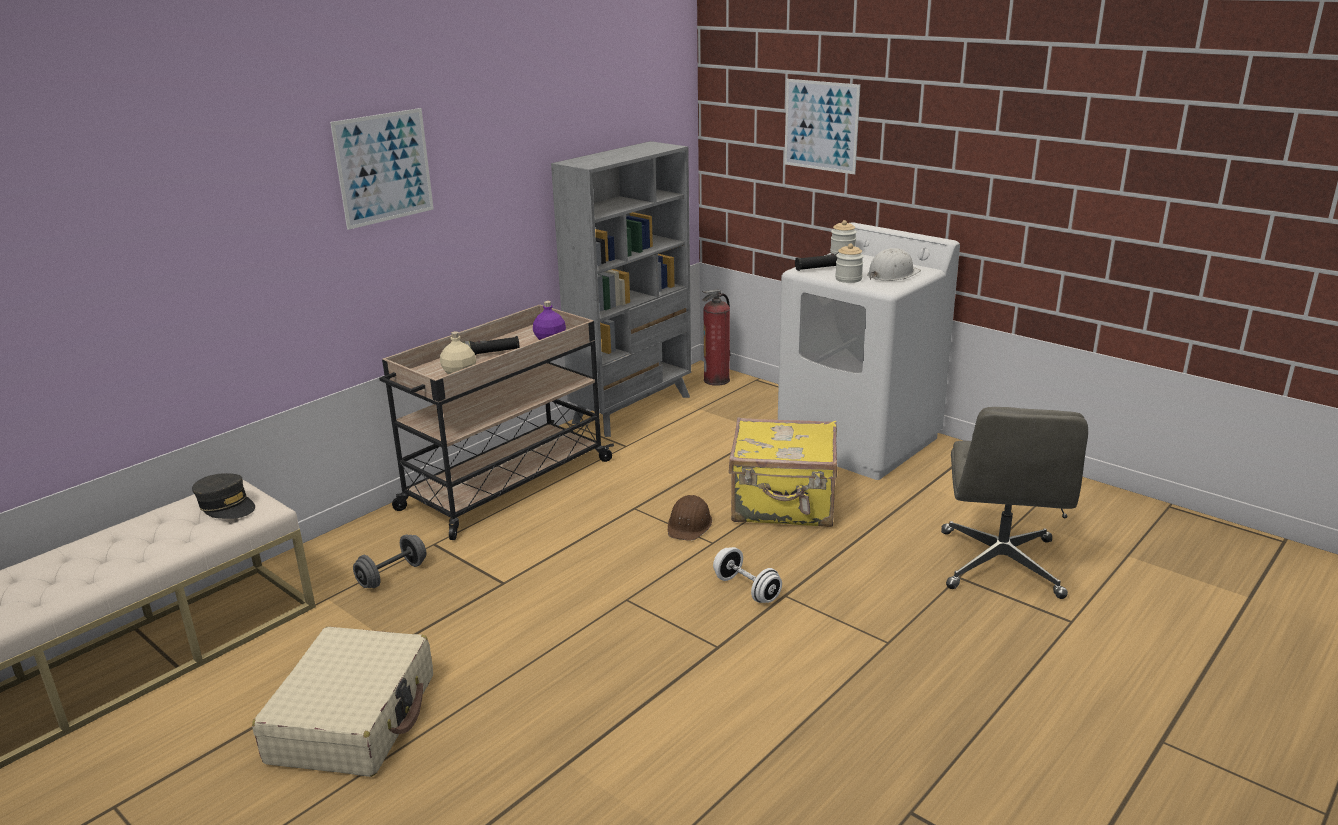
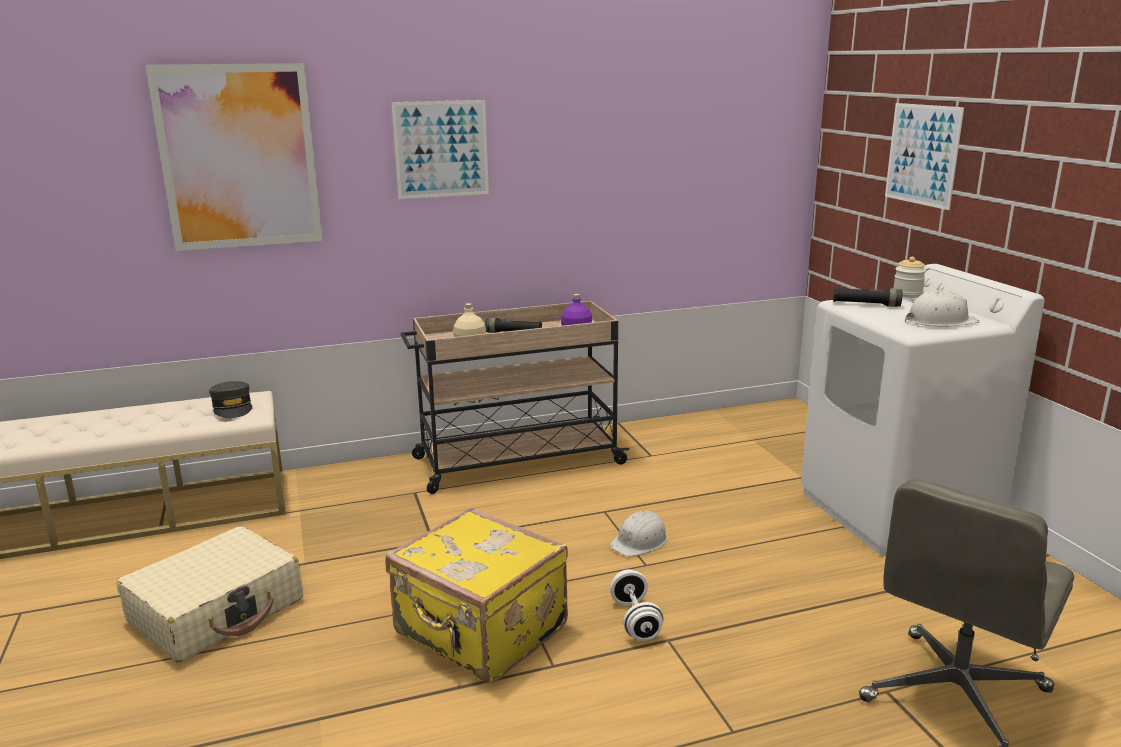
camera: 30 degrees right, 5 degrees down
(173, 209) = (239, 157): none -> picture
(392, 575) = (360, 507): grey dumbbell -> none
(633, 409) = (689, 425): grey bookcase -> none
(689, 525) = (640, 541): brown hard hat -> white hard hat
(716, 380) = (795, 418): fire extinguisher -> none
(783, 505) = (752, 551): yellow suitcase -> yellow suitcase (480, 632)
(848, 279) = (881, 317): jar -> none

